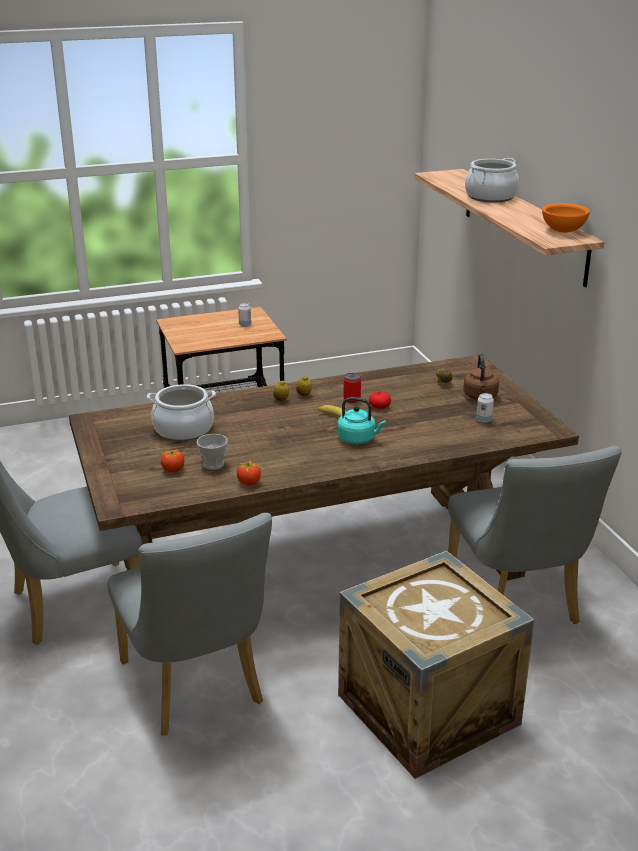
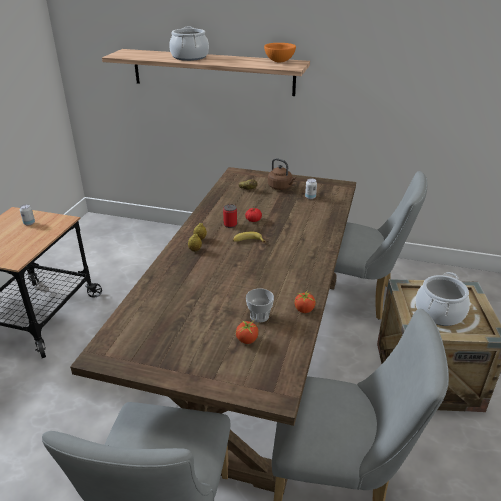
camera: 55 degrees left, 5 degrees up
(183, 430) = (186, 310): cooking pot -> cooking pot (439, 312)
(358, 439) = (288, 244): turquoise kettle -> none

